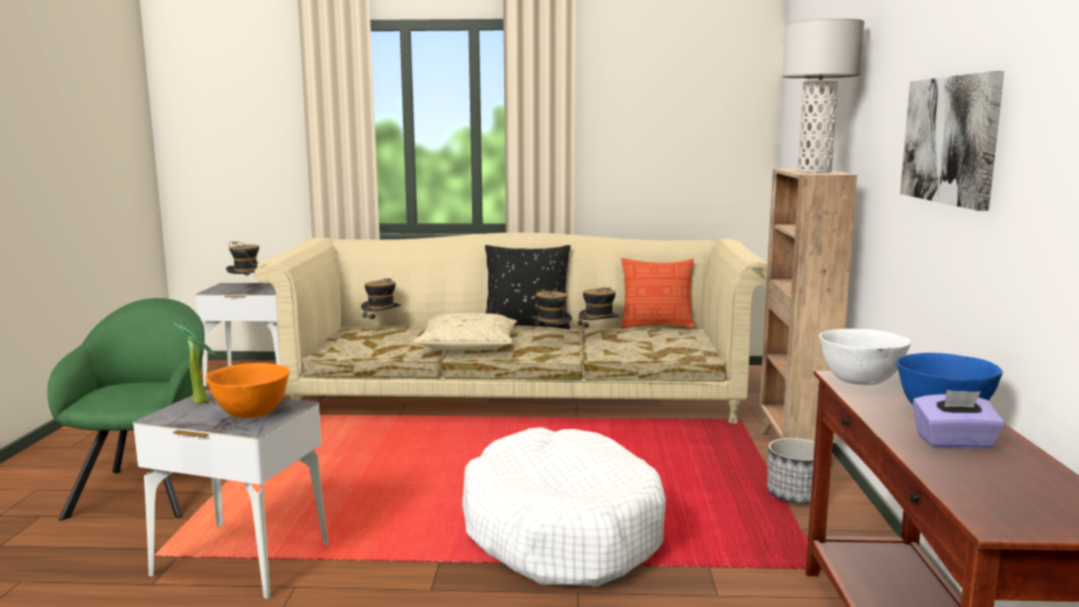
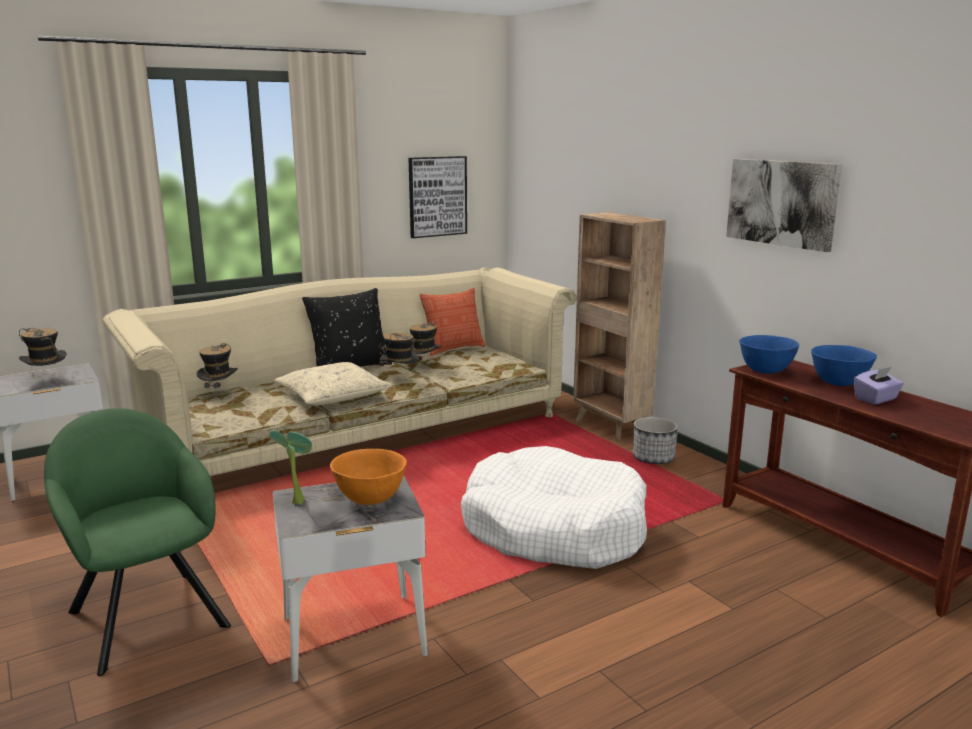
camera: 35 degrees left, 5 degrees up
(677, 154) = (437, 196): none -> picture
(813, 171) = (625, 217): white table lamp -> none
(860, 381) = (766, 371): white bowl -> blue bowl

